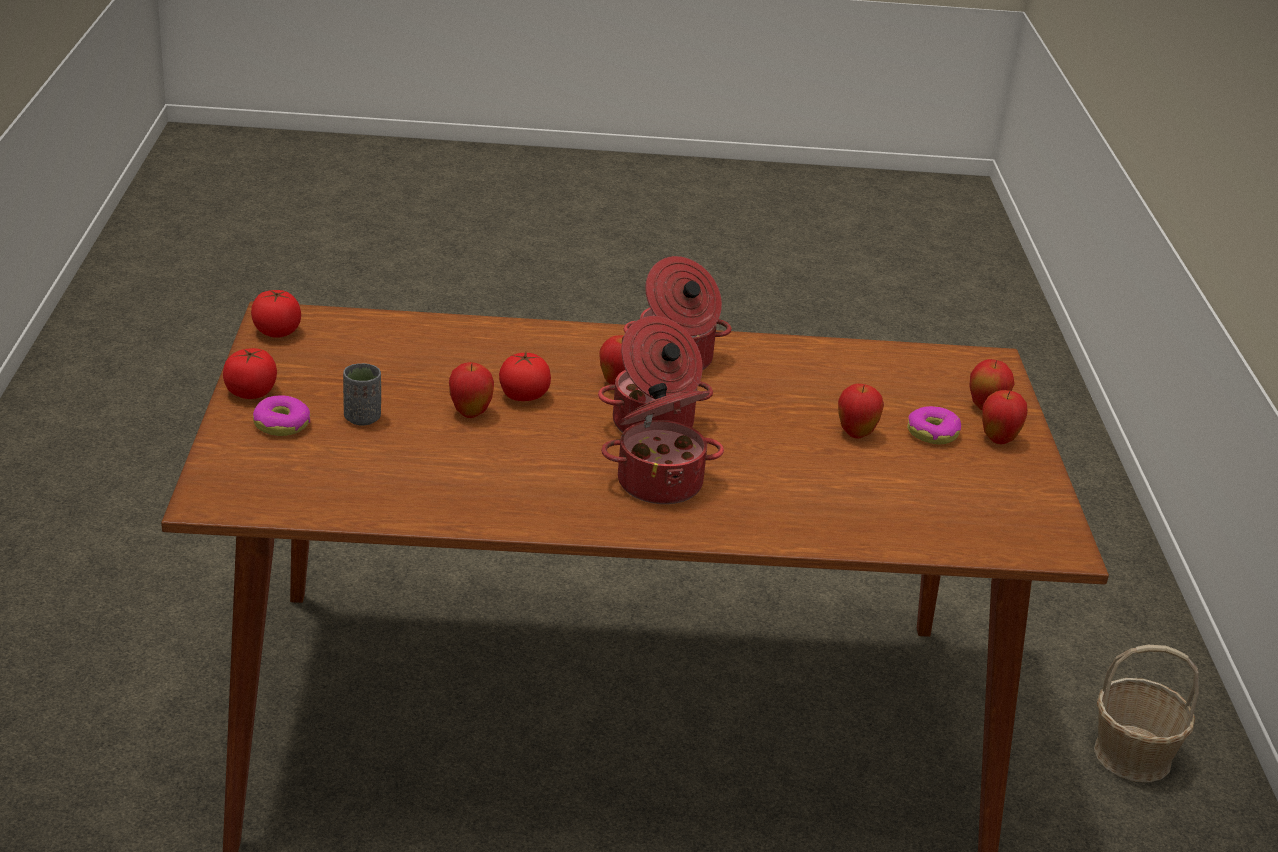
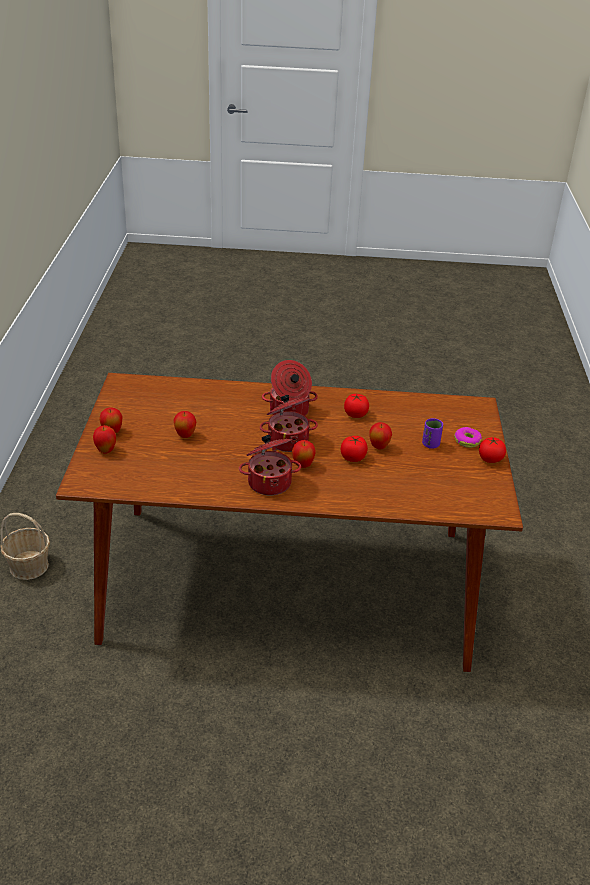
camera: 175 degrees left, 5 degrees up
(276, 332) = (496, 500): tomato -> tomato (355, 414)
(362, 418) = (430, 444): grey cup -> purple cup
(932, 433) = (144, 436): donut -> none

